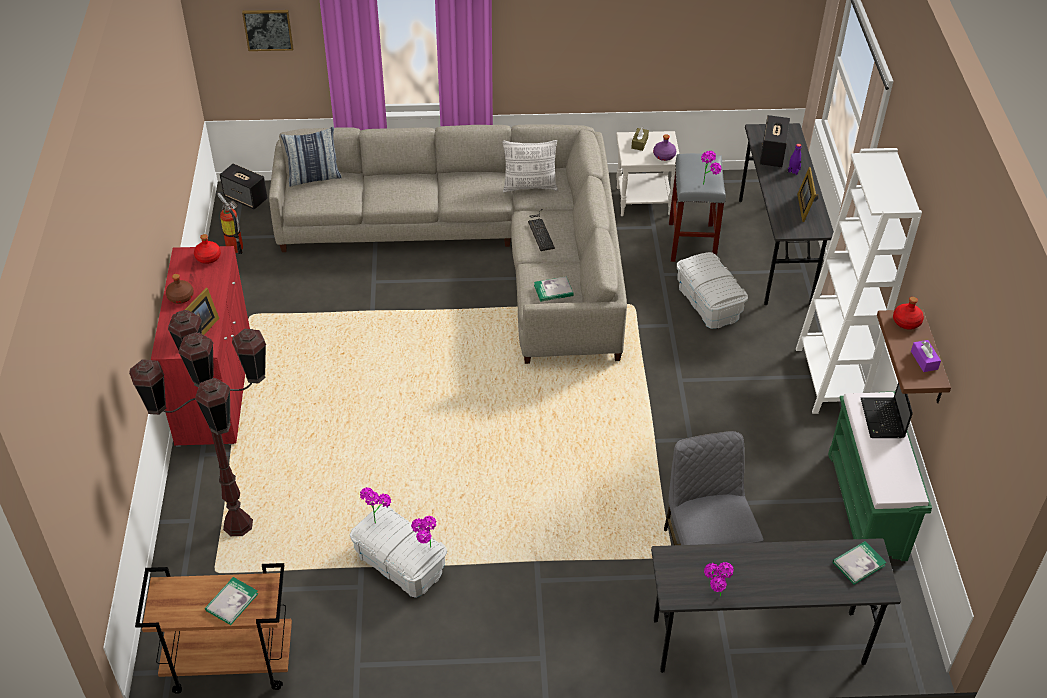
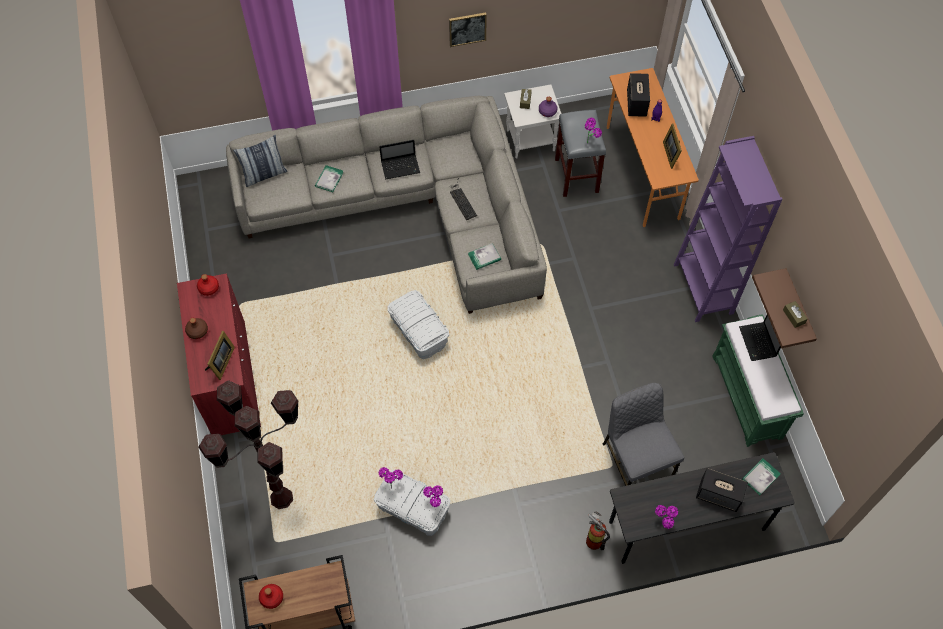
camera: 10 degrees left, 15 degrees up
(232, 602) = (310, 592): book -> book (329, 179)
(235, 246) = (208, 238): fire extinguisher -> fire extinguisher (593, 539)
(246, 198) = (205, 189): speaker -> speaker (719, 495)
(268, 29) = (206, 65): picture -> picture (467, 28)
(476, 190) = (401, 167): none -> laptop
(530, 186) = (443, 156): pillow -> none
(709, 303) = (600, 232): white storage box -> white storage box (419, 332)
(775, 250) = (642, 173): grey desk -> orange desk
(829, 379) = (703, 289): white bookcase -> purple bookcase
(906, 321) = (775, 282): red bottle -> red bottle (271, 597)
(924, 360) = (793, 316): purple tissue box -> brown tissue box

